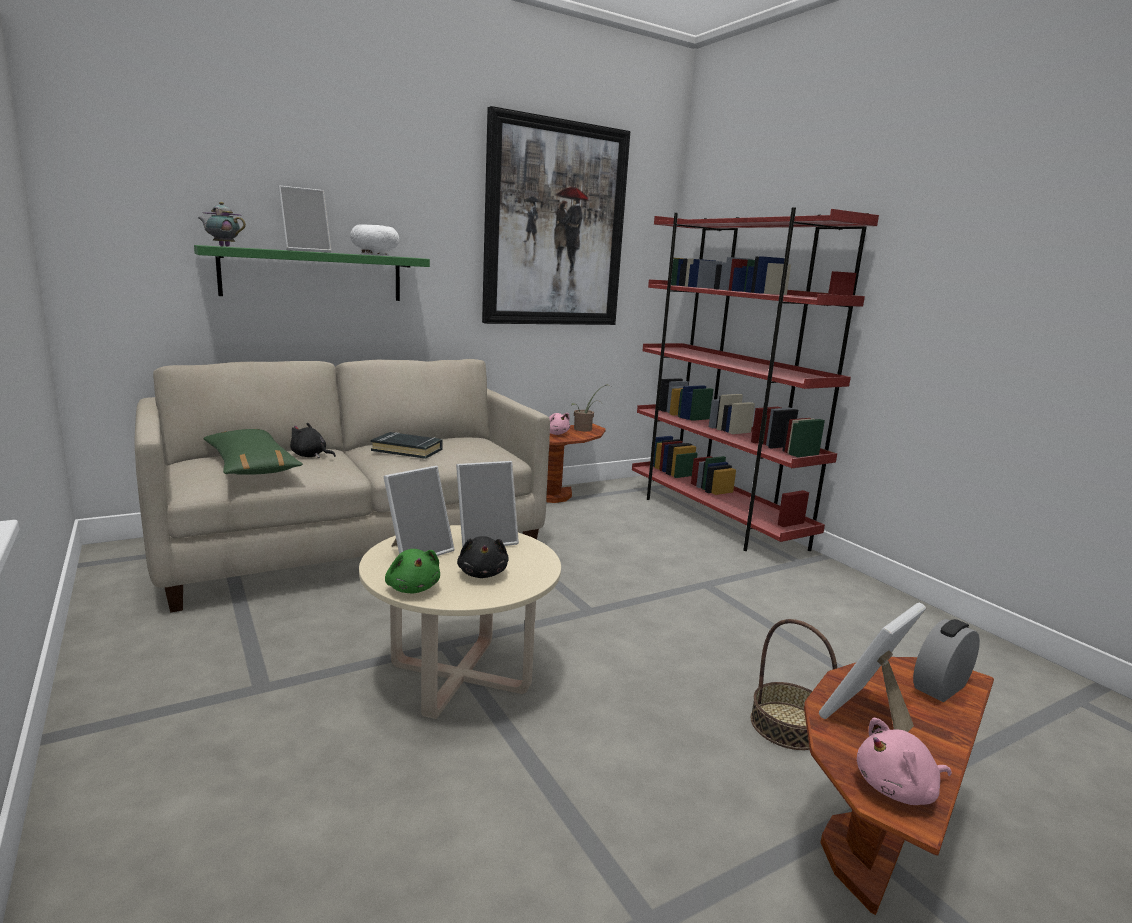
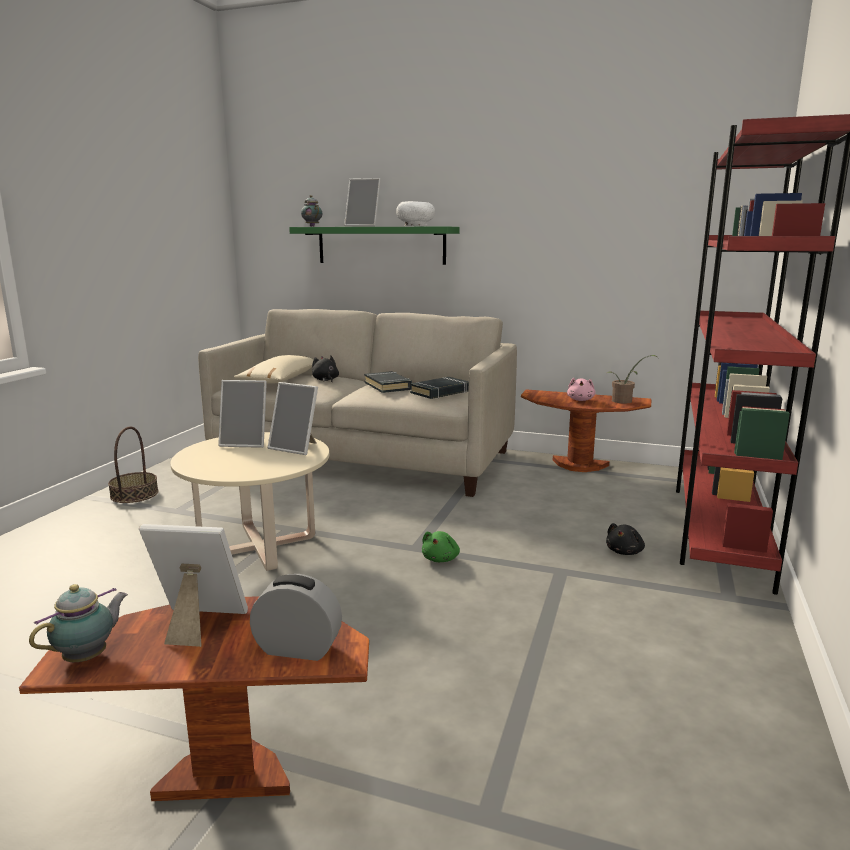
camera: 50 degrees right, 0 degrees up
(251, 466) = (281, 379): green pillow -> beige pillow
(412, 588) = (192, 457): green plush toy -> green plush toy (441, 559)
(476, 447) = (440, 392): none -> black book
(483, 573) = (241, 462): black plush toy -> black plush toy (625, 552)
(555, 225) = (605, 184): picture -> none
(788, 725) = (374, 684): basket -> basket (134, 494)
(898, 789) = (89, 657): pink plush toy -> teapot

